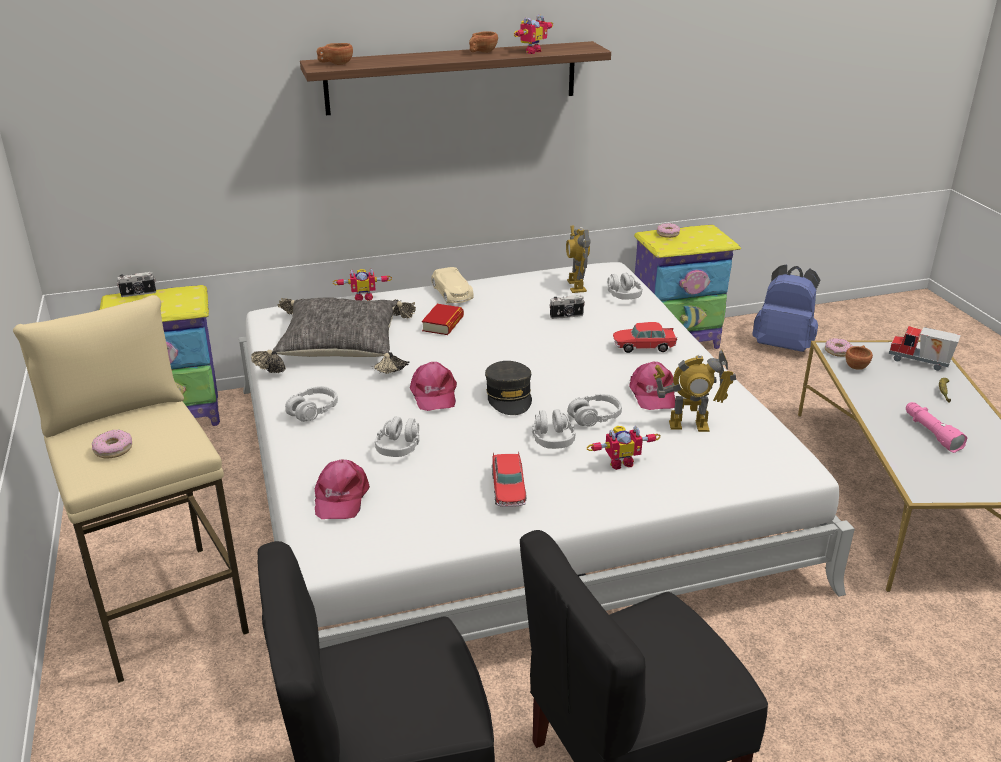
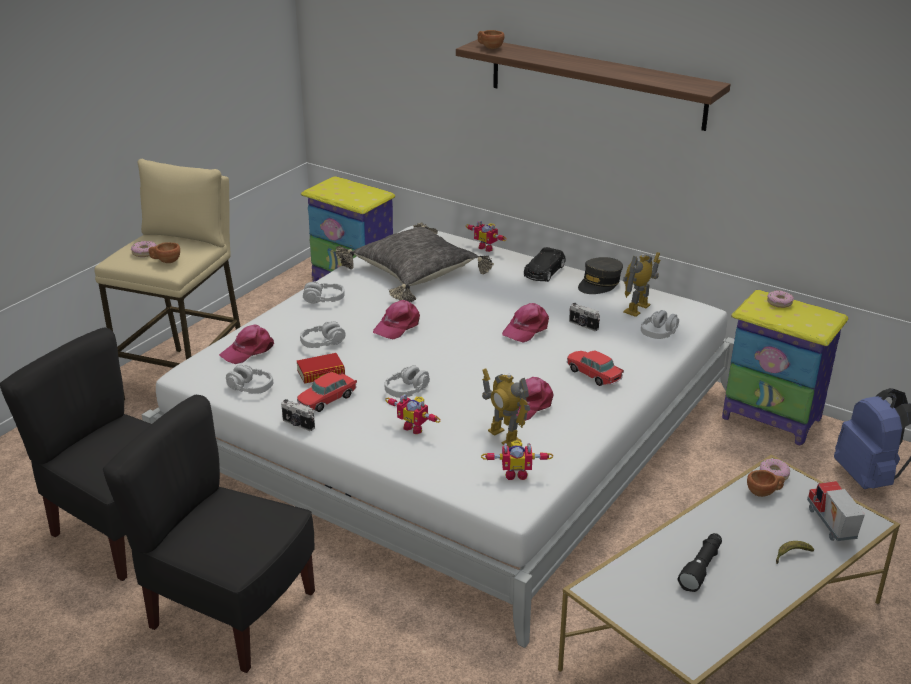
camera: 50 degrees right, 0 degrees up
(138, 294) = (350, 183): camera -> camera (298, 424)
(443, 324) = (495, 288): book -> book (321, 373)
(452, 293) = (544, 271): beige toy car -> black toy car
(482, 52) = (611, 67): brown cup -> brown cup (165, 261)
(509, 397) = (434, 352): grey cap -> grey cap (599, 283)
(530, 51) = (648, 77): toy robot -> toy robot (516, 473)
(534, 340) = (526, 329): none -> pink cap
(594, 417) = (457, 395): grey headphones -> grey headphones (250, 387)
(930, 433) = (701, 568): pink flashlight -> black flashlight

